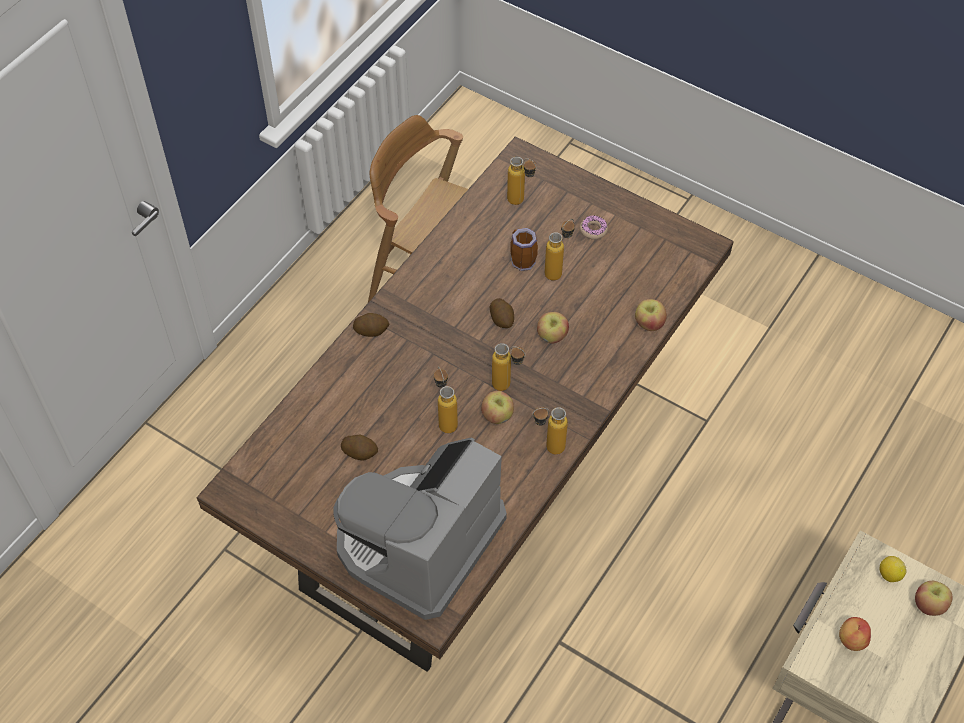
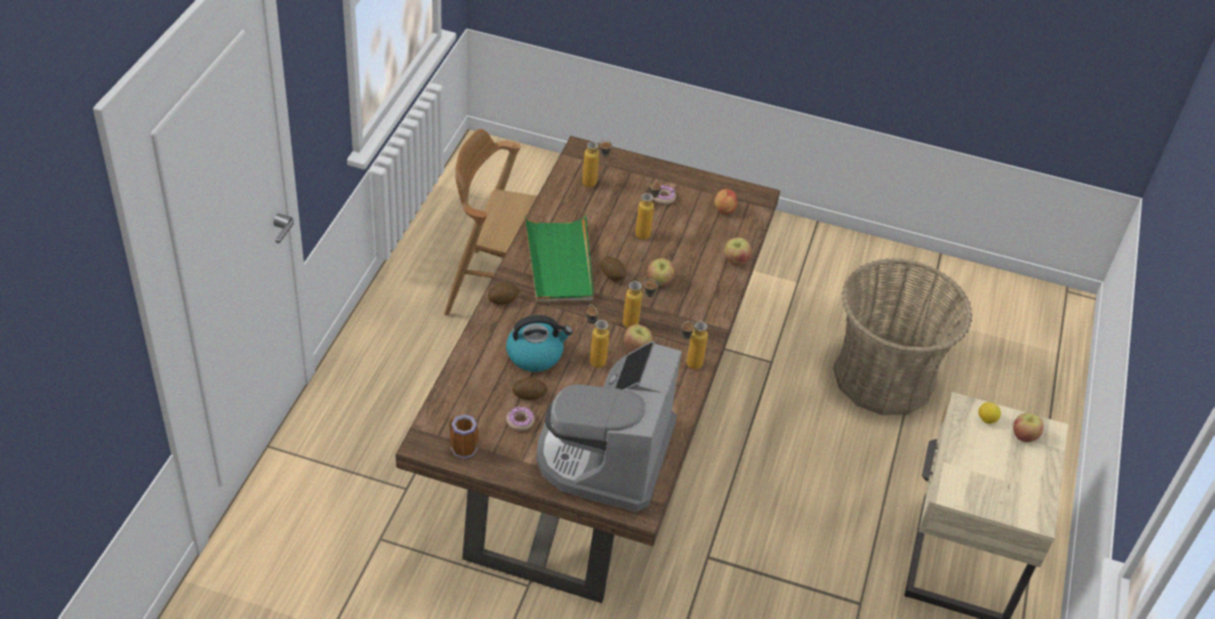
camera: 20 degrees left, 10 degrees down
(340, 482) = (520, 421): none -> donut
(383, 404) = (535, 354): none -> kettle
(448, 294) = (559, 262): none -> green tray
(521, 260) = (611, 228): mug -> mug (461, 448)
(832, 462) = (883, 376): none -> basket
(851, 639) = (975, 472): apple -> apple (723, 209)

